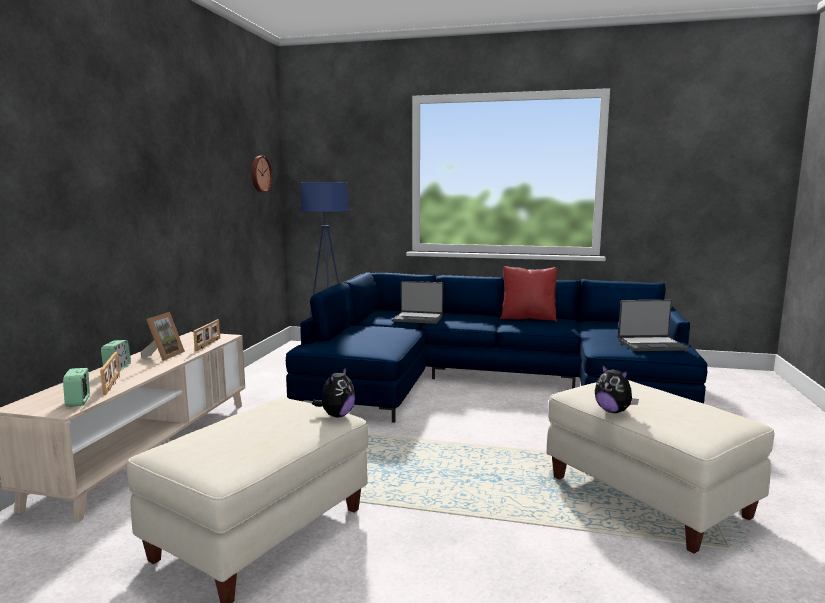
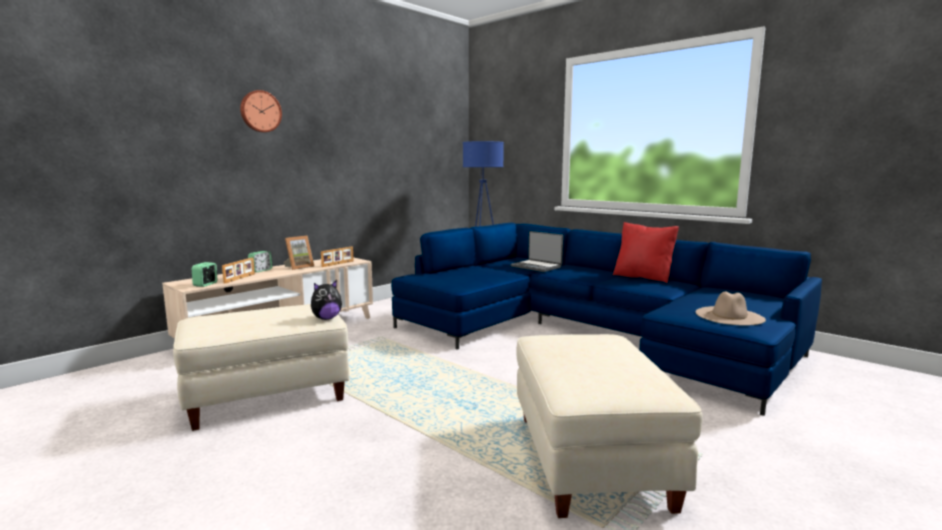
camera: 30 degrees right, 0 degrees up
(260, 174) = (437, 136): wall clock -> wall clock (260, 111)
(613, 411) = (542, 358): plush toy -> none
(651, 345) = (729, 316): laptop -> beige hat

